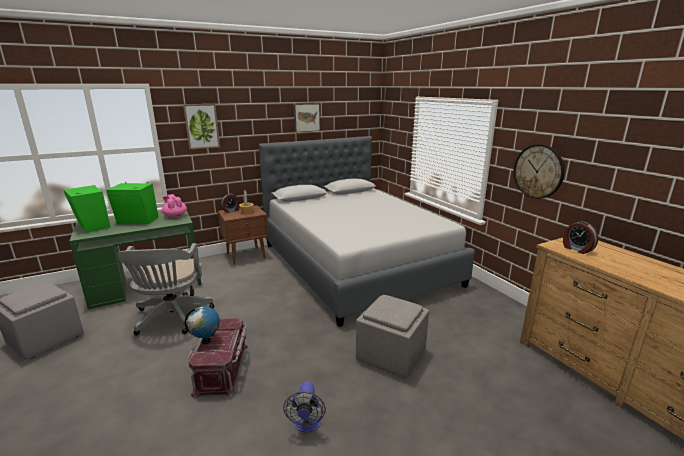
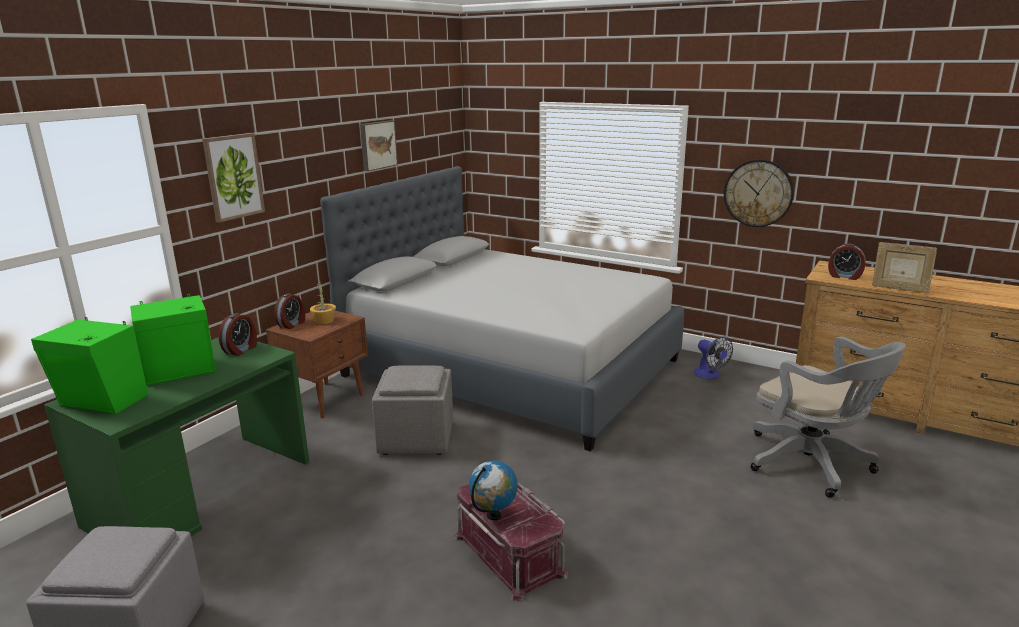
camera: 30 degrees left, 0 degrees up
(171, 318) = (332, 523): grey office chair -> grey office chair (813, 464)
(175, 216) = (241, 350): pink teapot -> alarm clock
(307, 424) = (691, 566): fan -> fan (710, 375)
(390, 355) = (687, 462): grey ottoman -> grey ottoman (415, 438)
(614, 270) = (899, 289): none -> picture frame

